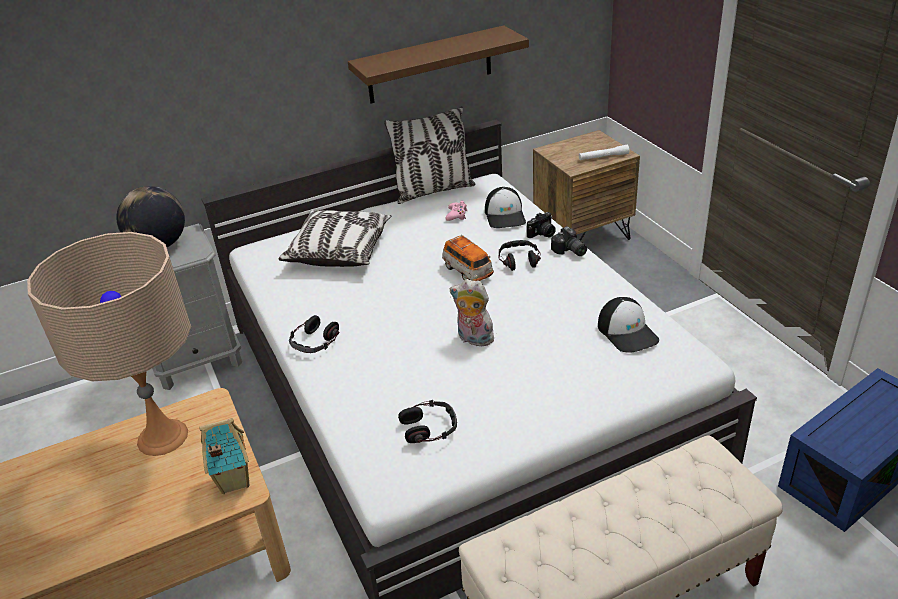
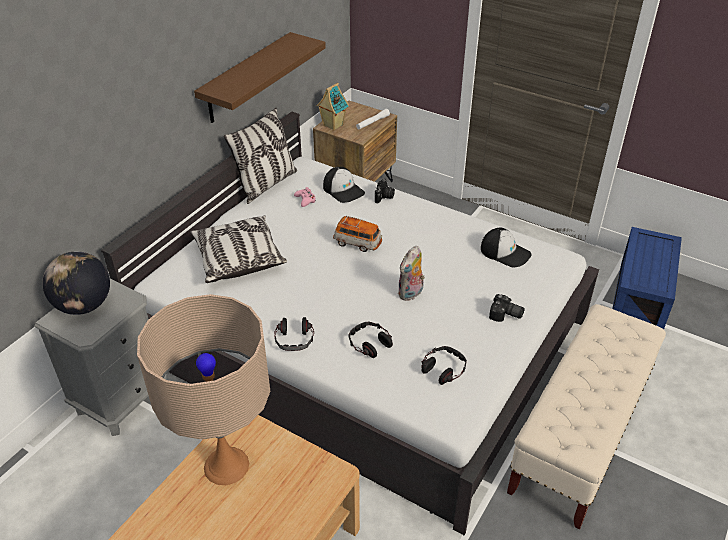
camera: 35 degrees left, 5 degrees up
(233, 481) = (320, 471): toy house -> toy house (332, 125)
(473, 339) = (411, 294): plush toy -> plush toy turned 45 degrees counterclockwise
(519, 260) = (386, 222): headphones -> headphones (369, 343)
(569, 251) = (415, 205): camera -> camera (505, 315)

